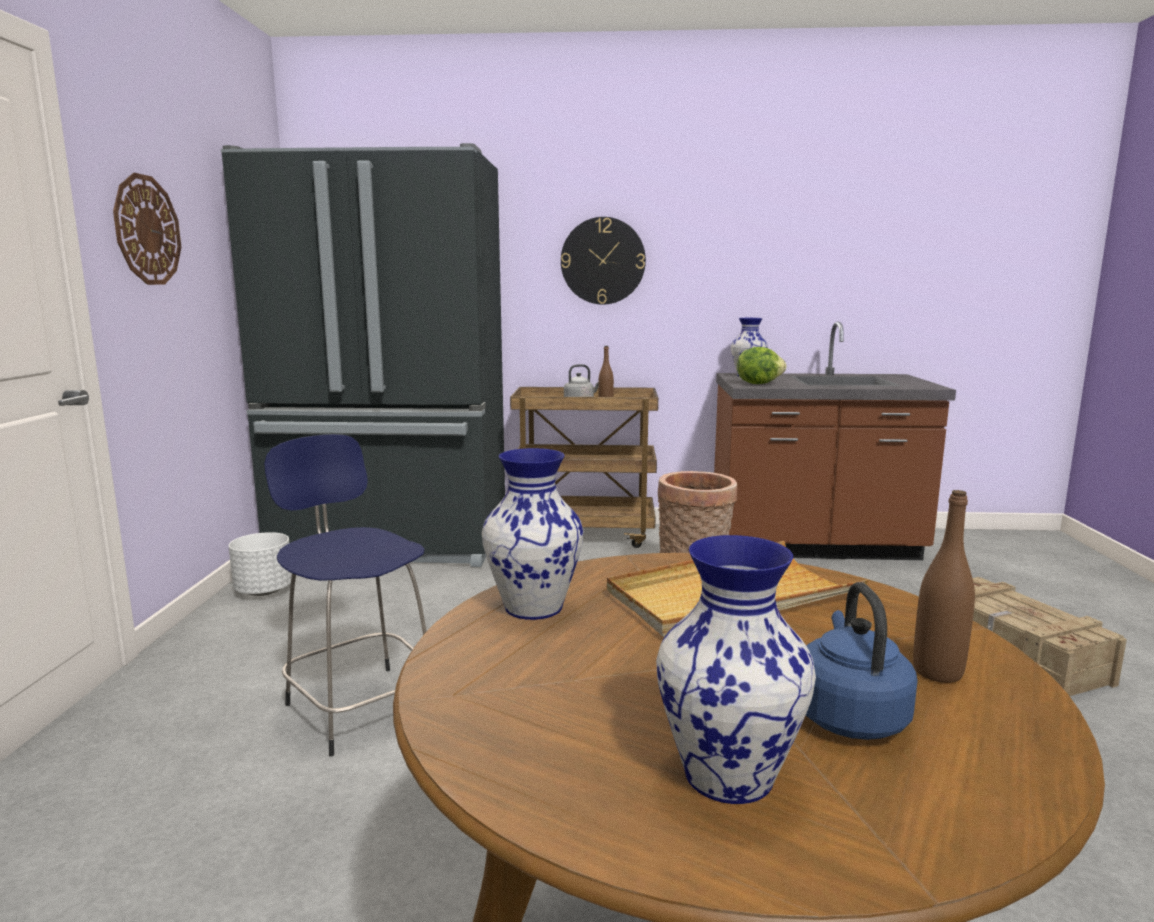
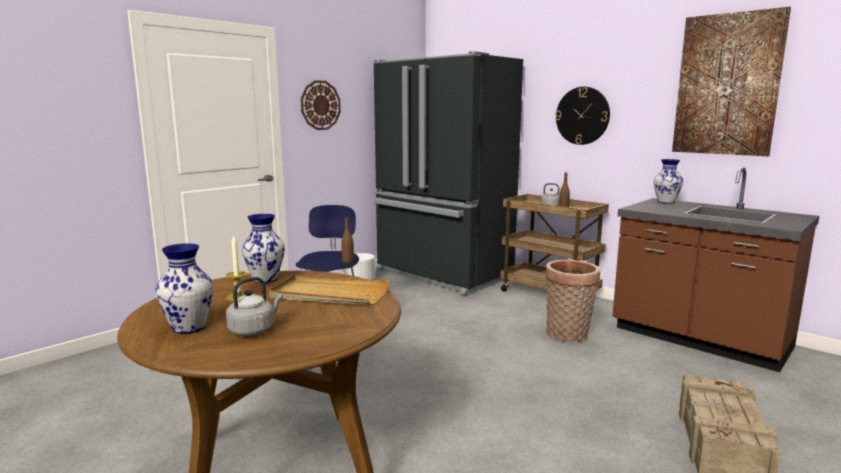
camera: 40 degrees right, 0 degrees up
(594, 660) = (238, 296): none -> candle
(758, 384) = (648, 208): lettuce -> none
(799, 219) = (727, 85): none -> picture
(848, 715) = (254, 330): blue kettle -> grey kettle
(937, 672) = (315, 333): brown bottle -> brown bottle (348, 262)

